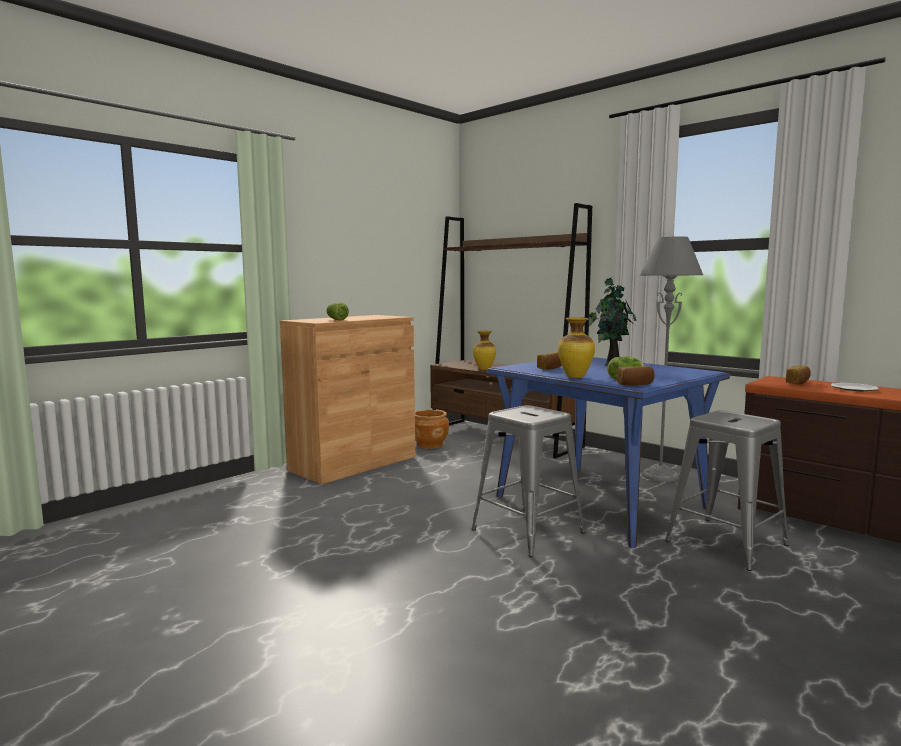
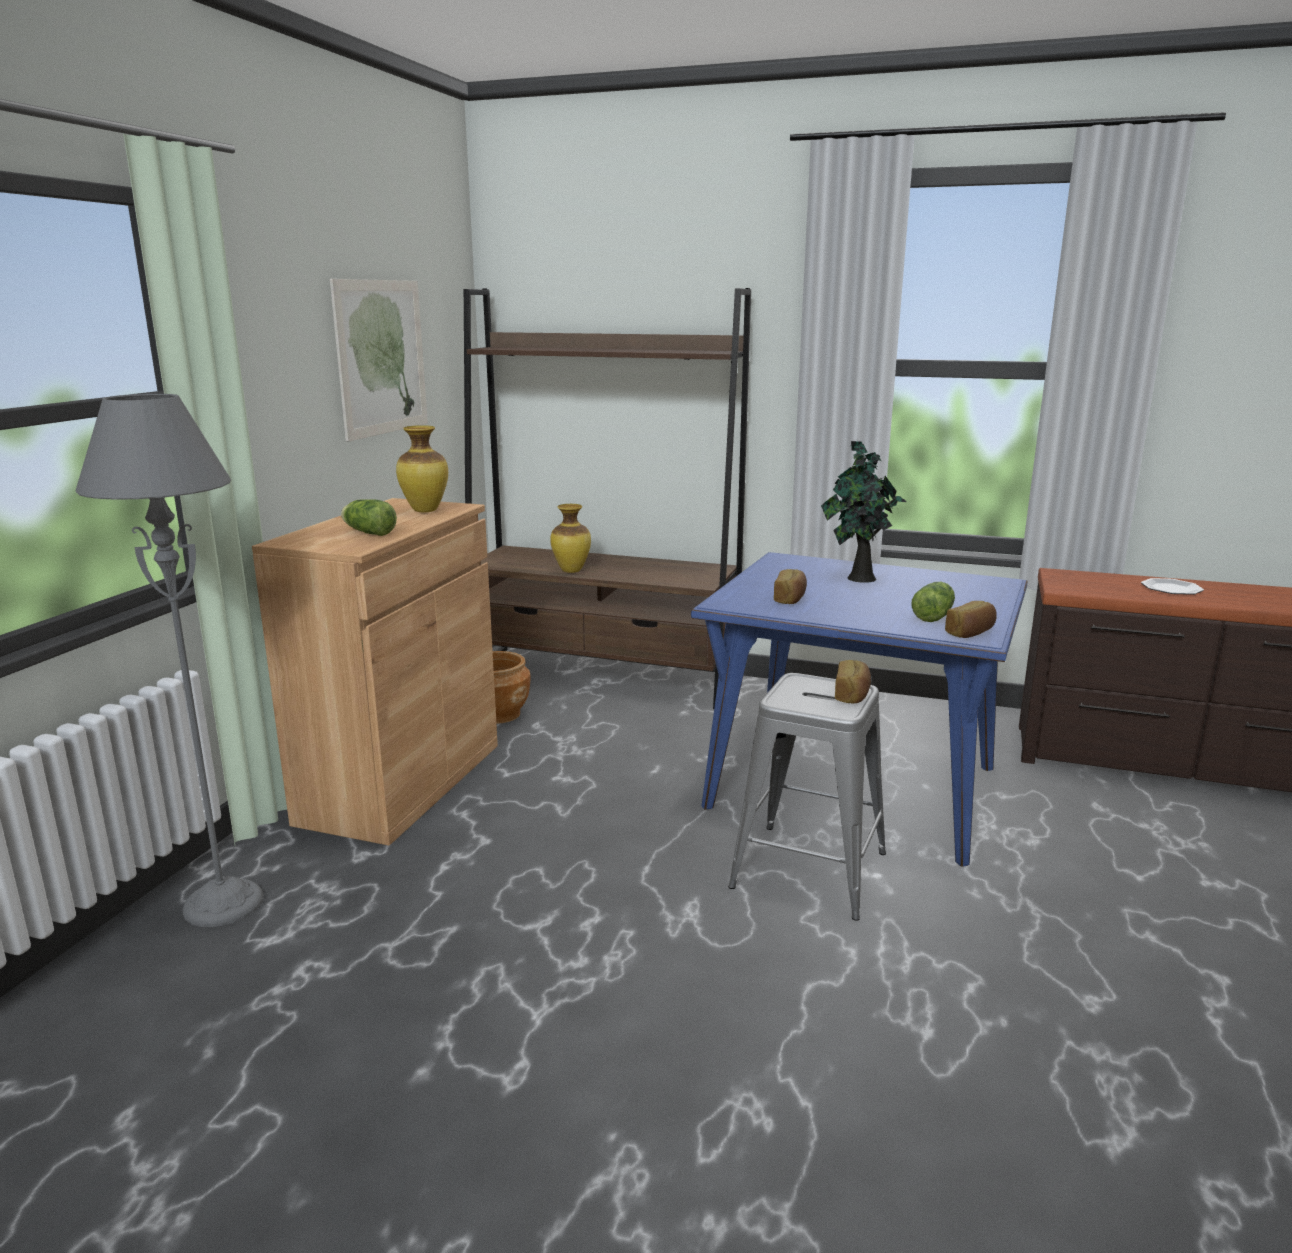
camera: 25 degrees left, 10 degrees up
(386, 246) = (381, 357): none -> picture
(575, 377) = (863, 622): vase -> vase (424, 511)
(660, 476) = (884, 719): grey floor lamp -> grey floor lamp (223, 904)
(726, 542) = (1058, 827): grey stool -> none
(798, 383) = (1097, 582): bread -> bread (852, 695)

